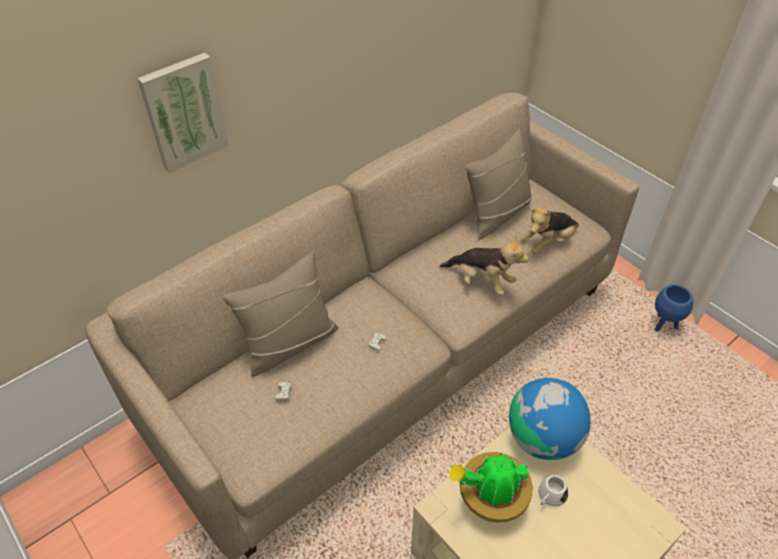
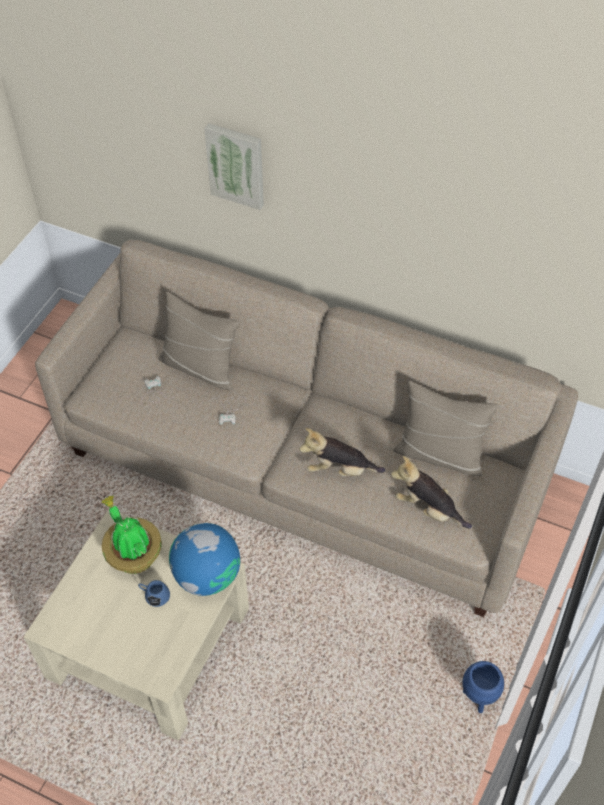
camera: 65 degrees right, 5 degrees up
(481, 281) = (339, 469): plush toy -> plush toy turned 90 degrees clockwise
(549, 496) = (154, 595): white mug -> blue mug

